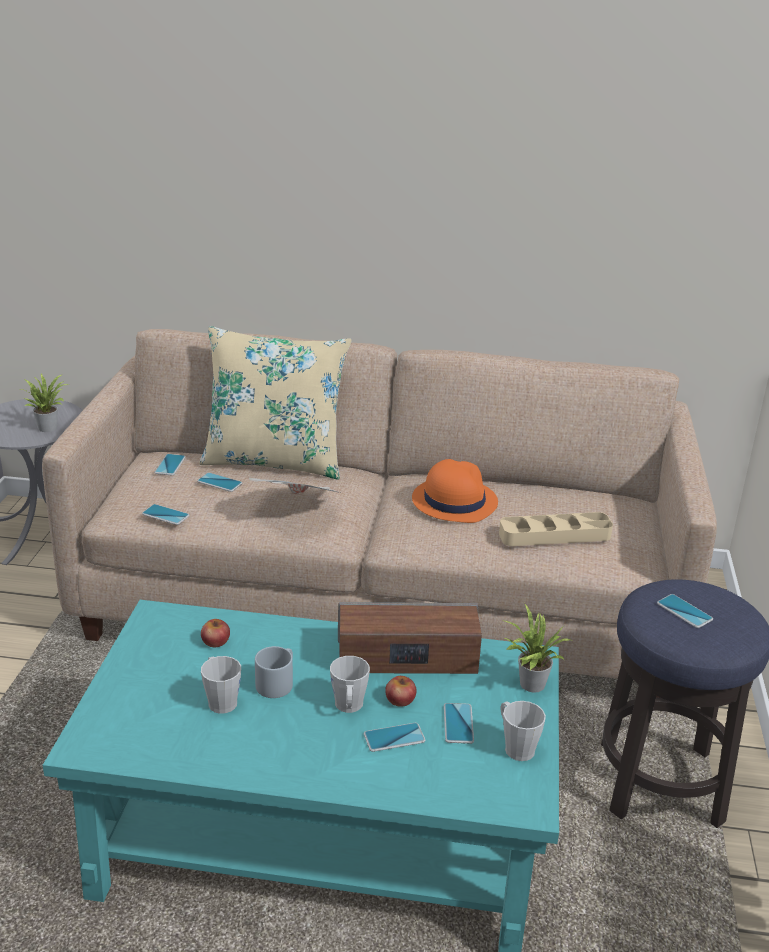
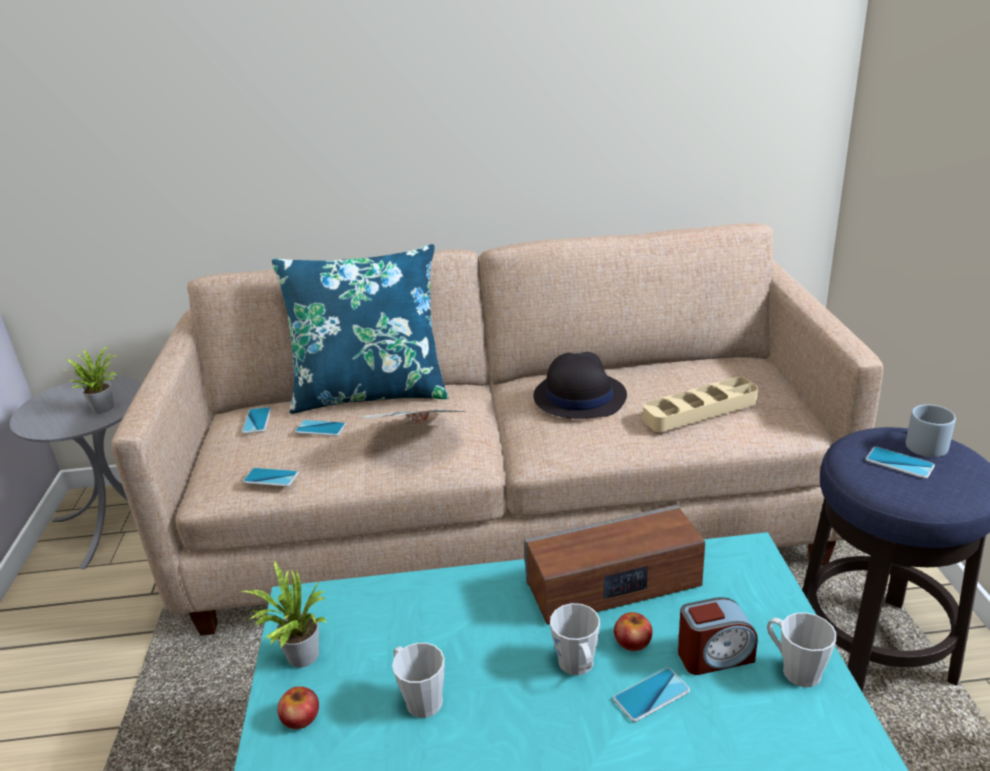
camera: 10 degrees left, 0 degrees up
(215, 641) = (383, 619): apple -> apple (301, 717)
(275, 461) = (371, 393): beige pillow -> blue pillow
(277, 682) = (478, 655): grey mug -> grey mug (924, 442)
(454, 501) = (579, 396): orange hat -> black hat
(458, 724) = (714, 656): phone -> alarm clock
(529, 685) = (764, 585): potted plant -> potted plant (299, 657)

